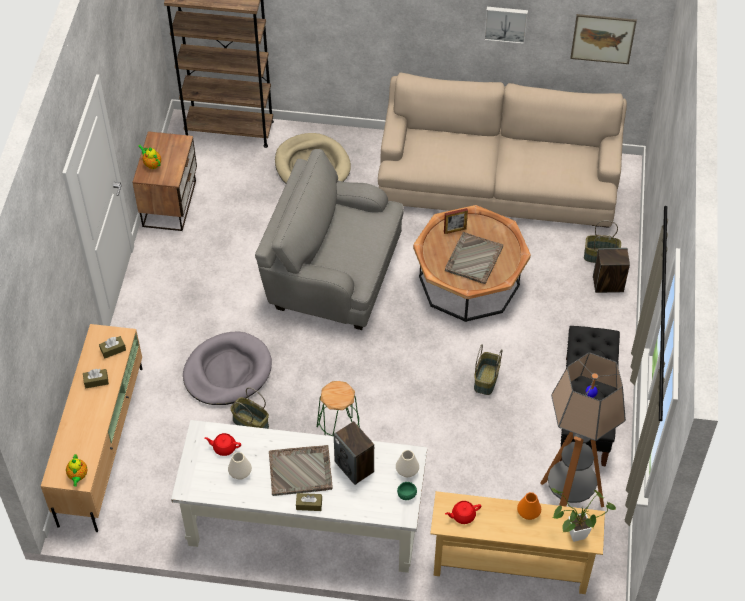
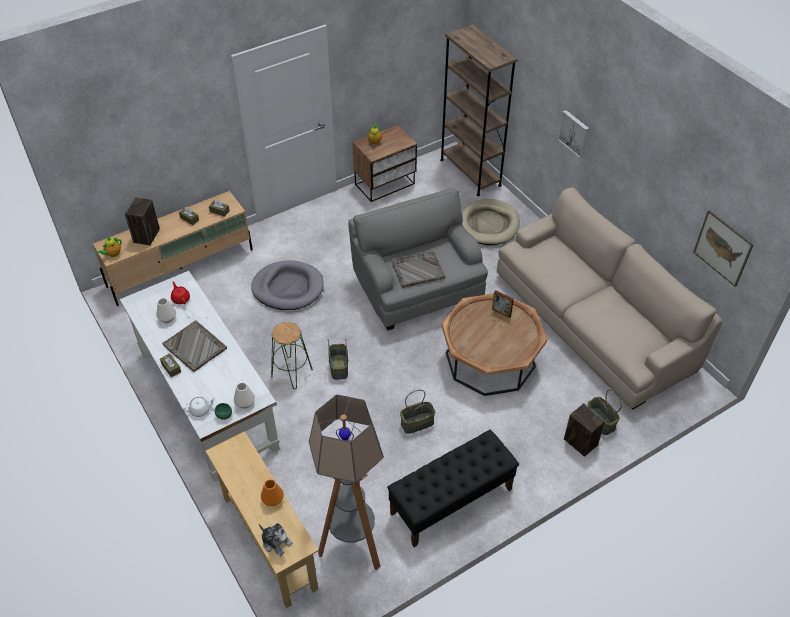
camera: 50 degrees right, 5 degrees down
(250, 423) = (259, 323): basket -> basket (338, 367)
(354, 467) = (223, 372): speaker -> speaker (147, 236)
(383, 509) = (200, 410): none -> white teapot
(463, 515) = (236, 460): red teapot -> none
(473, 259) = (488, 338): grey tray -> grey tray (417, 270)
(506, 23) = (656, 188): picture -> picture (574, 133)
(573, 535) = (276, 542): potted plant -> plush toy

